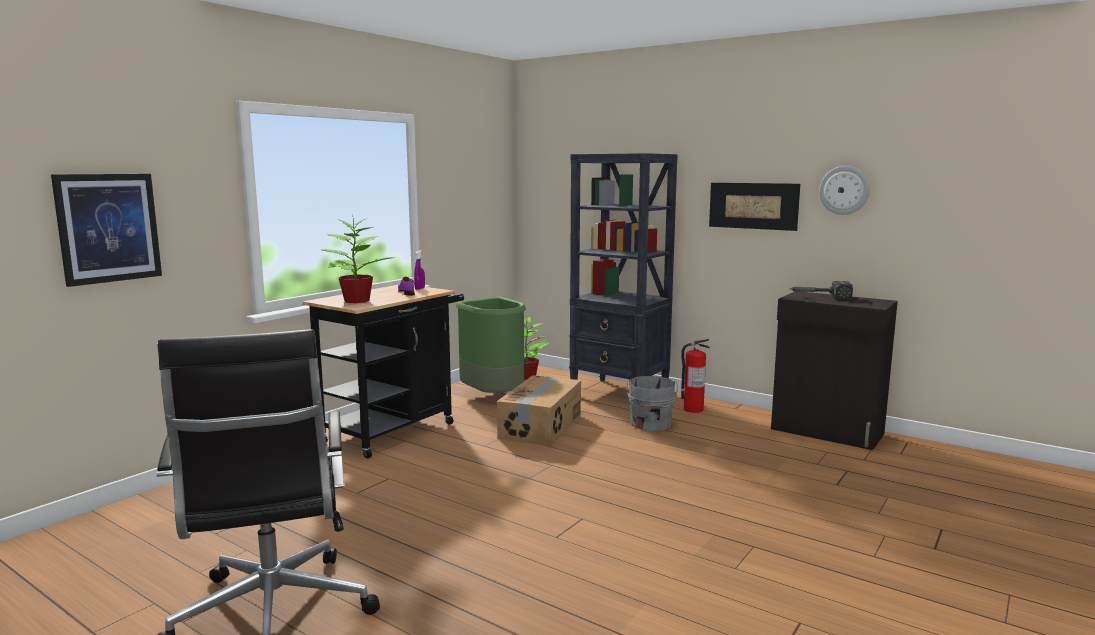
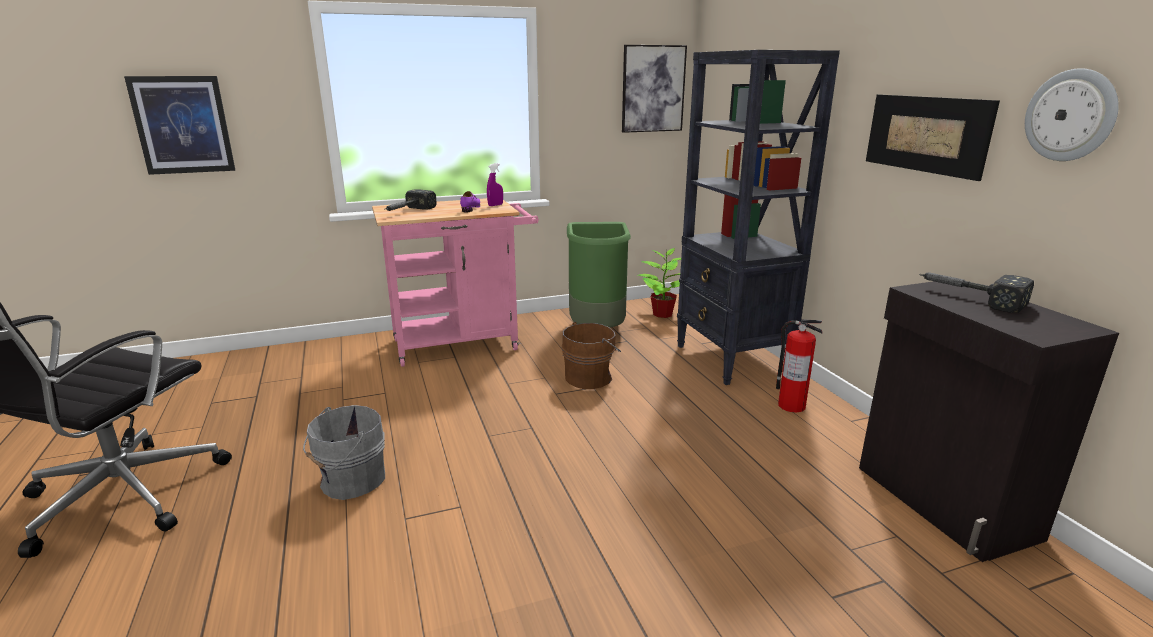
camera: 35 degrees right, 10 degrees up
(356, 301) = (407, 211): potted plant -> hammer
(394, 430) = (463, 343): black cart -> pink cart
(491, 183) = (653, 89): none -> picture
(541, 426) = (590, 377): cardboard box -> brown bucket
(650, 424) = (708, 410): grey bucket -> grey bucket (350, 481)

